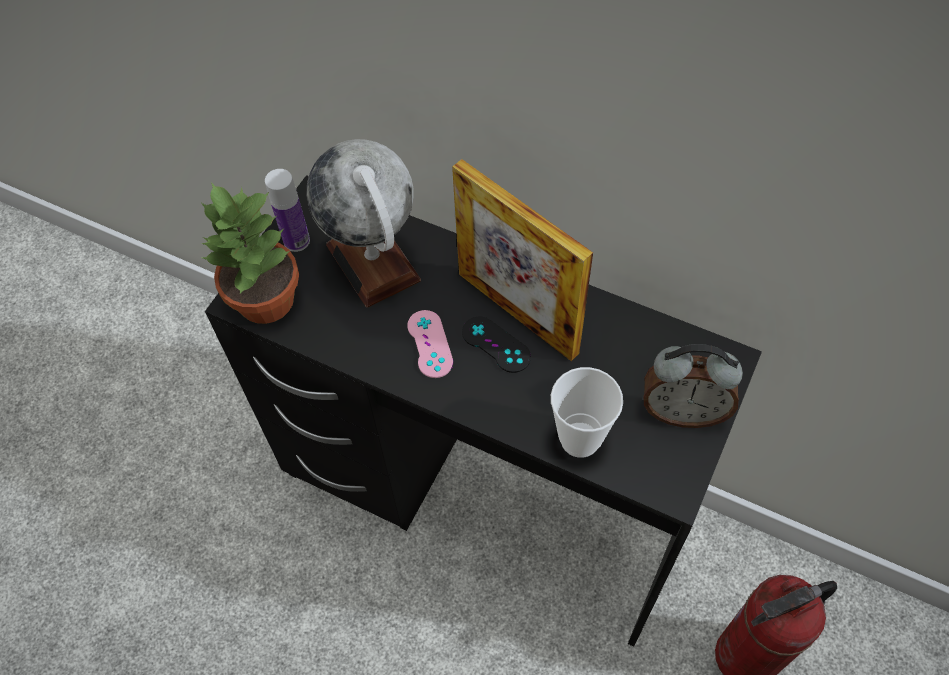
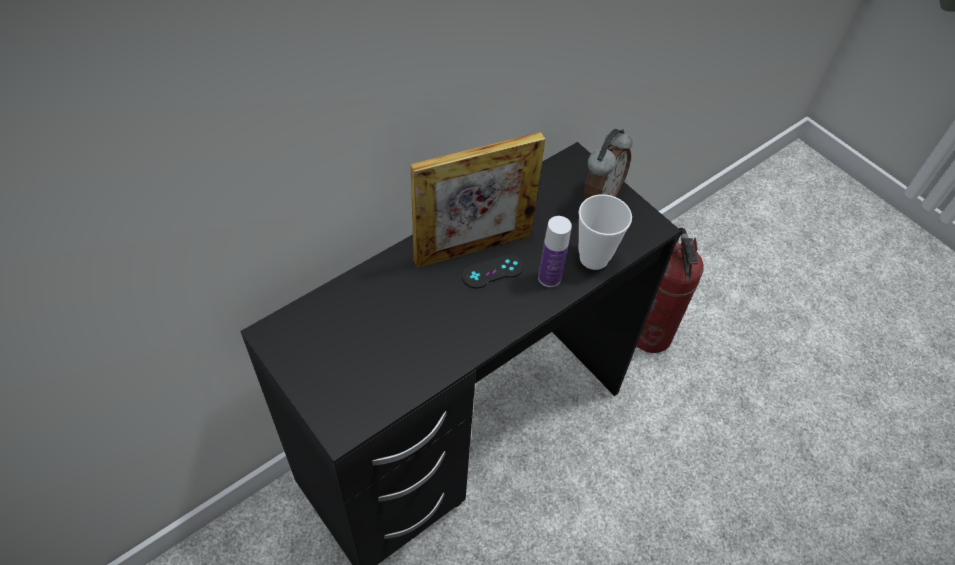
camera: 70 degrees left, 5 degrees down
(266, 301) = (356, 408): potted plant -> none
(296, 241) = (307, 363): bottle -> bottle (549, 278)
(373, 262) = (368, 317): globe -> none
(430, 344) = (468, 310): pink game controller -> none

